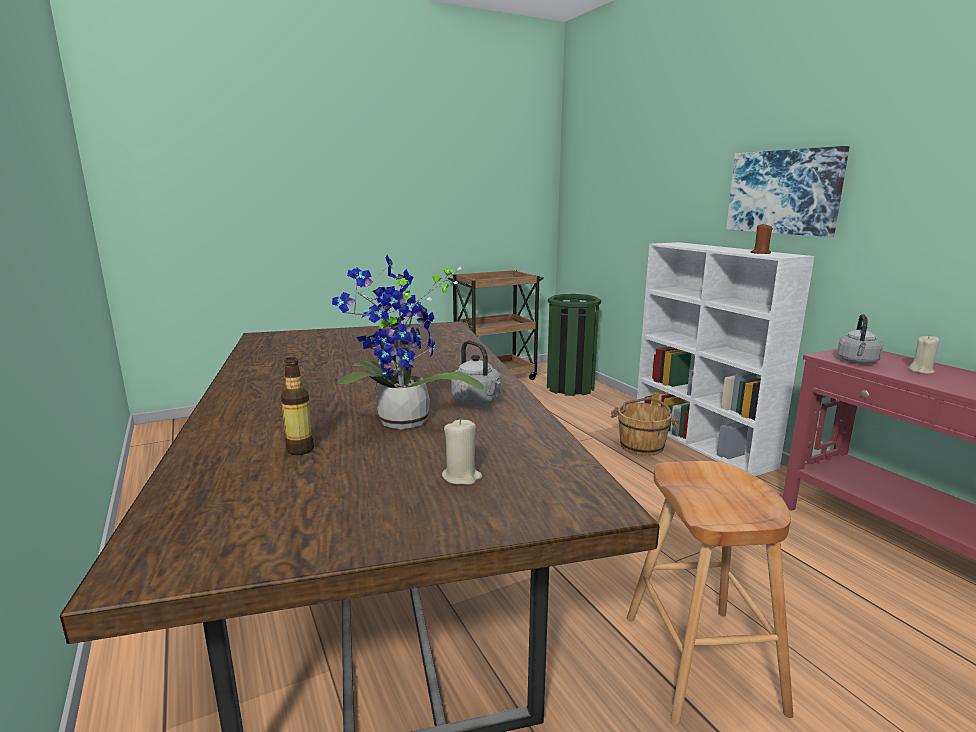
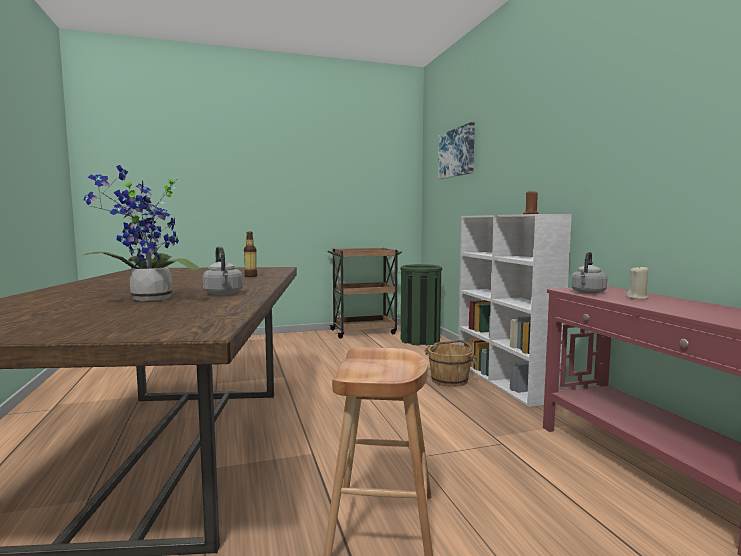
camera: 10 degrees right, 10 degrees down
(300, 450) = (56, 305): bottle -> bottle (250, 276)
(461, 477) = (135, 318): beige candle -> none
(784, 192) = (552, 167): picture -> picture (457, 153)

